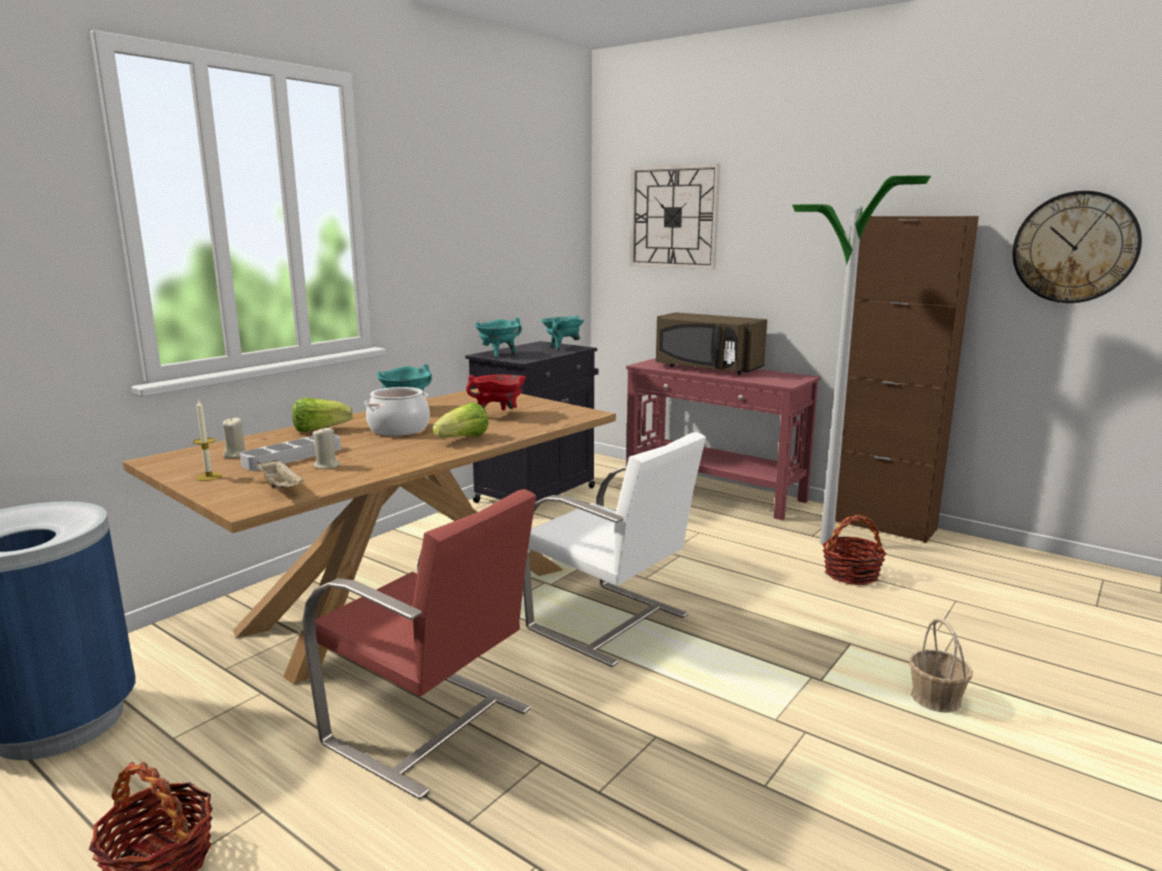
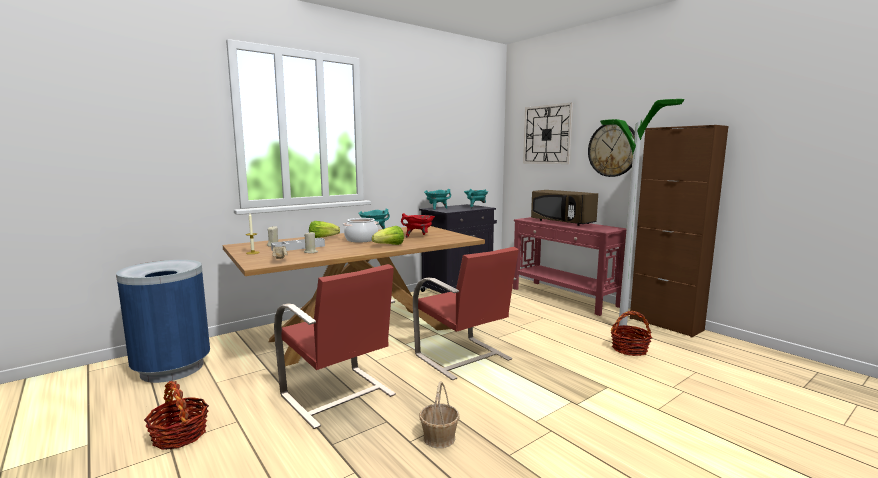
camera: 15 degrees right, 5 degrees down
(610, 623) = (463, 358): white chair -> red chair
(935, 698) = (650, 425): basket -> basket (439, 438)
(1074, 247) = (794, 144): wall clock -> wall clock (613, 149)

